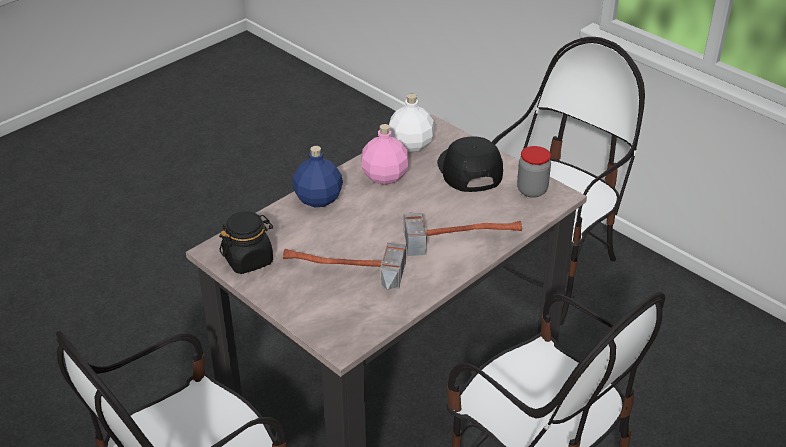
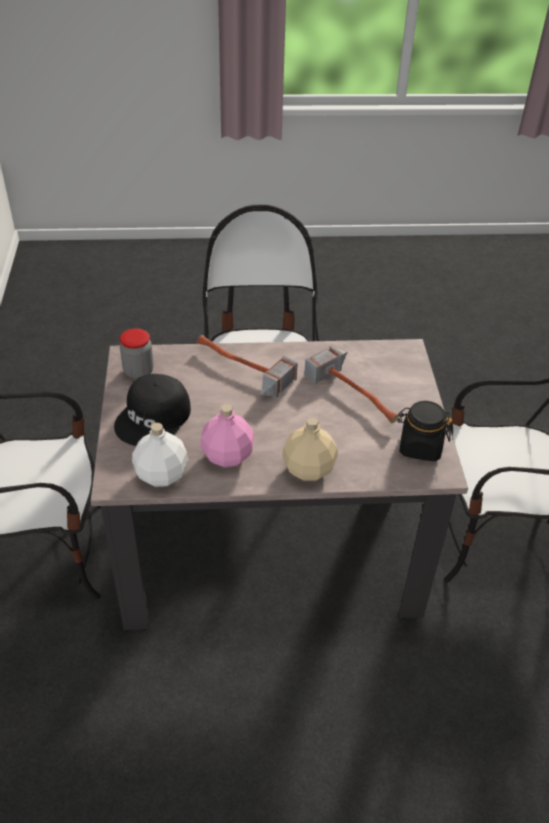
camera: 140 degrees left, 5 degrees up
(318, 199) = (309, 469): blue bottle -> beige bottle

